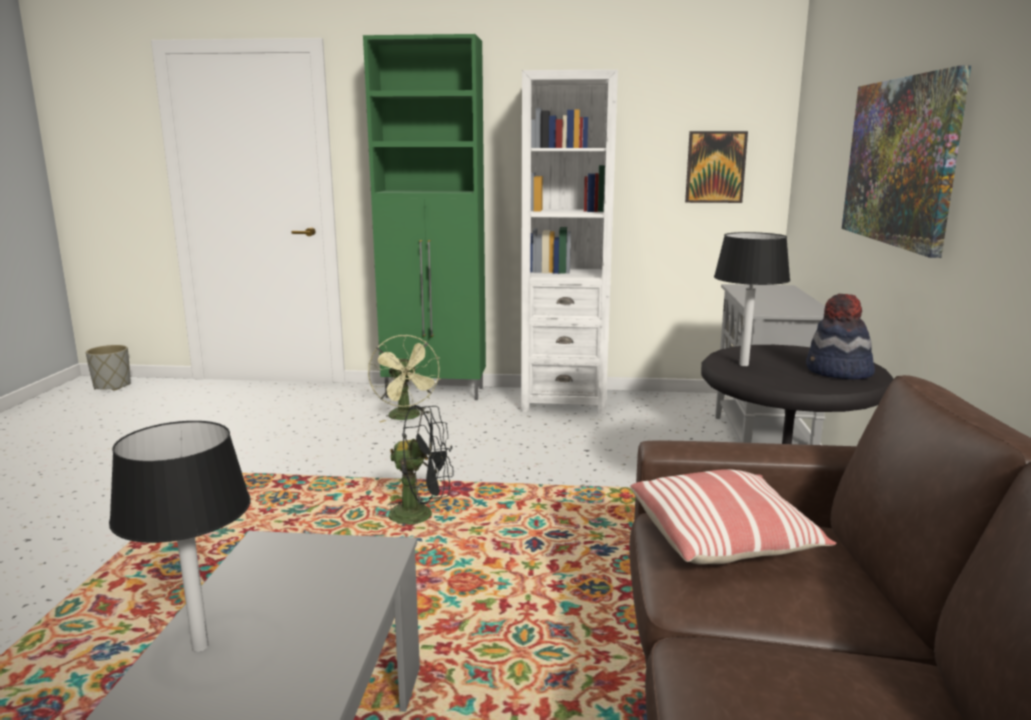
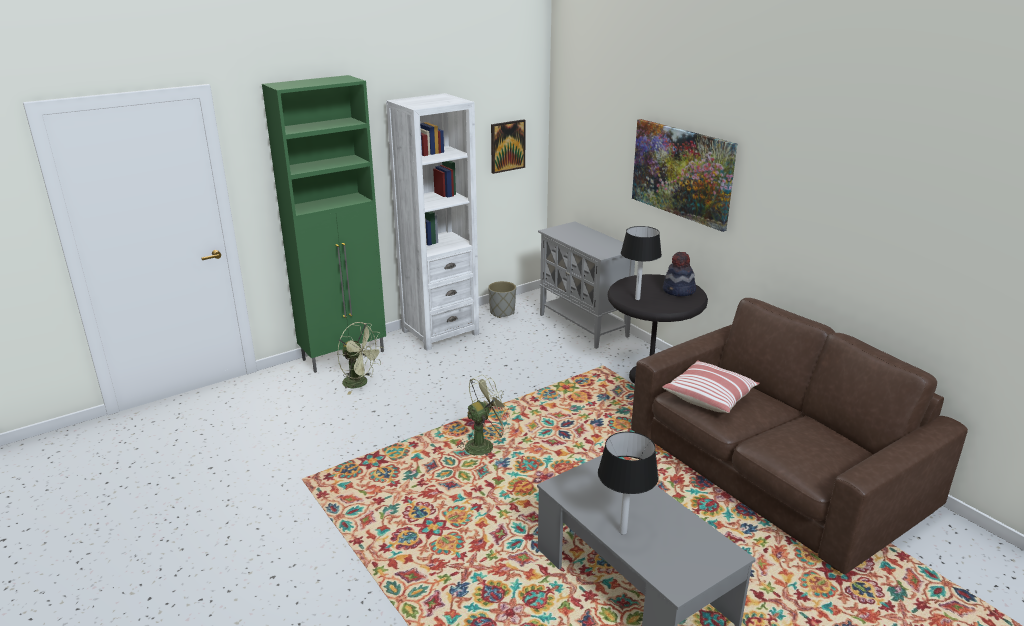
camera: 40 degrees left, 10 degrees up
(112, 386) = (38, 451): grey planter -> grey planter (502, 312)
(421, 515) = (484, 445): black fan -> green fan

